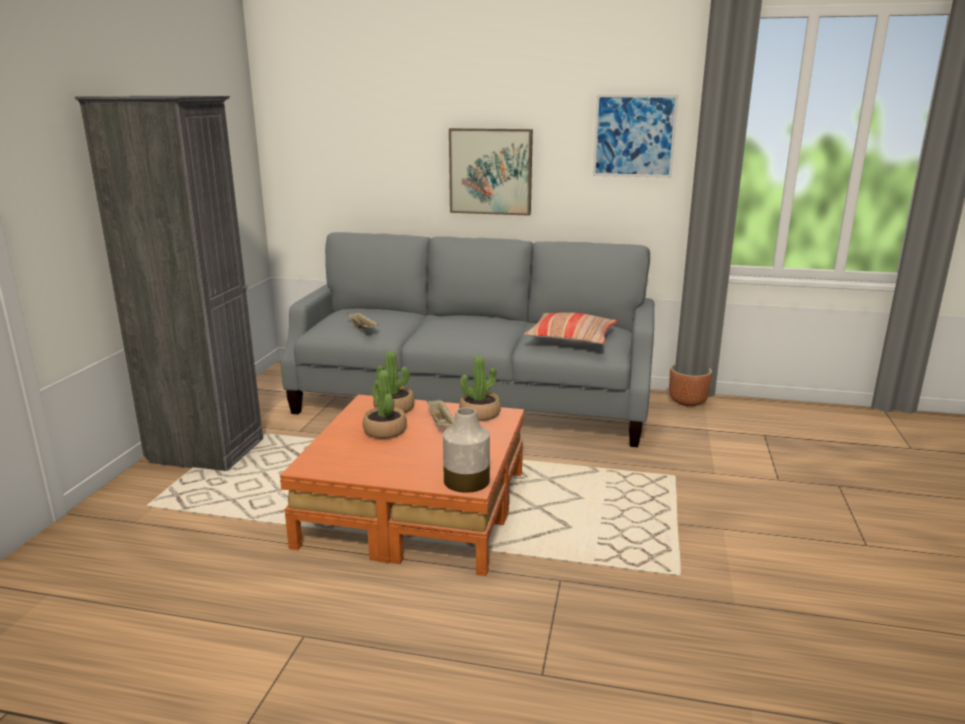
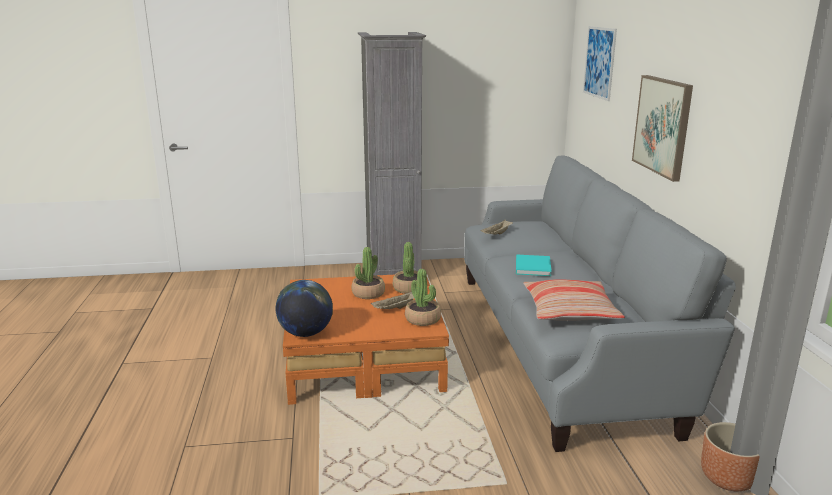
camera: 70 degrees right, 0 degrees up
(465, 331) = (533, 266): none -> turquoise book
(466, 480) = (306, 333): beige vase -> globe
(634, 136) = (764, 109): picture -> picture (599, 62)

